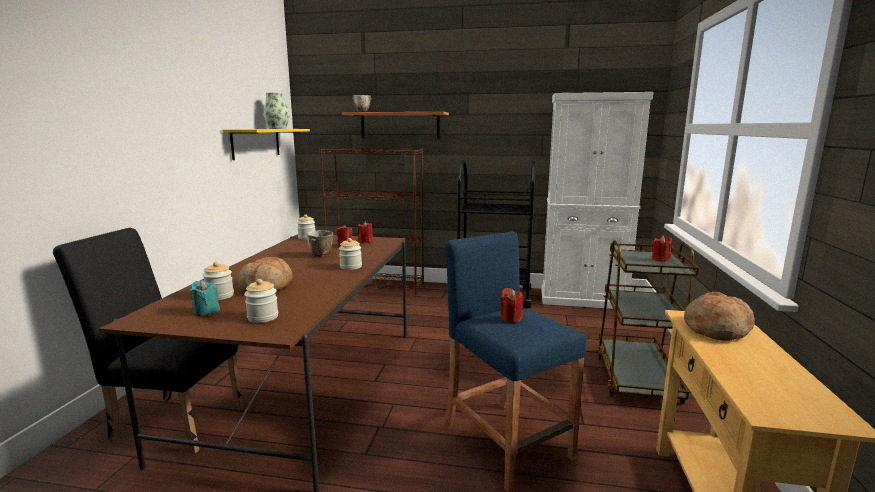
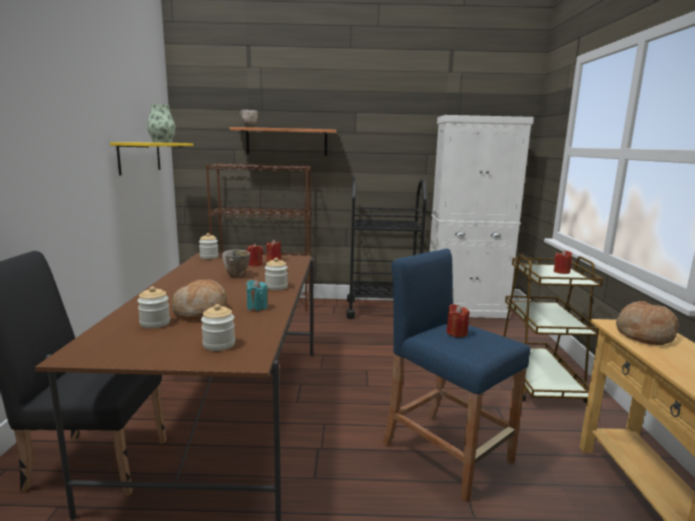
camera: 10 degrees left, 0 degrees up
(206, 312) = (151, 341): turquoise candle -> turquoise candle (257, 307)

